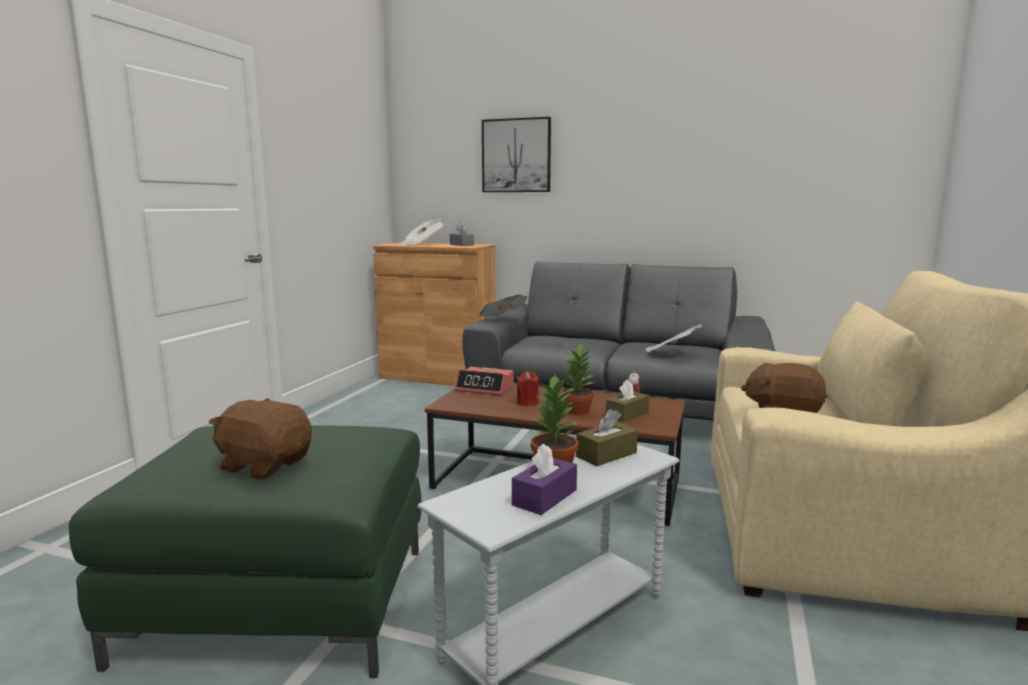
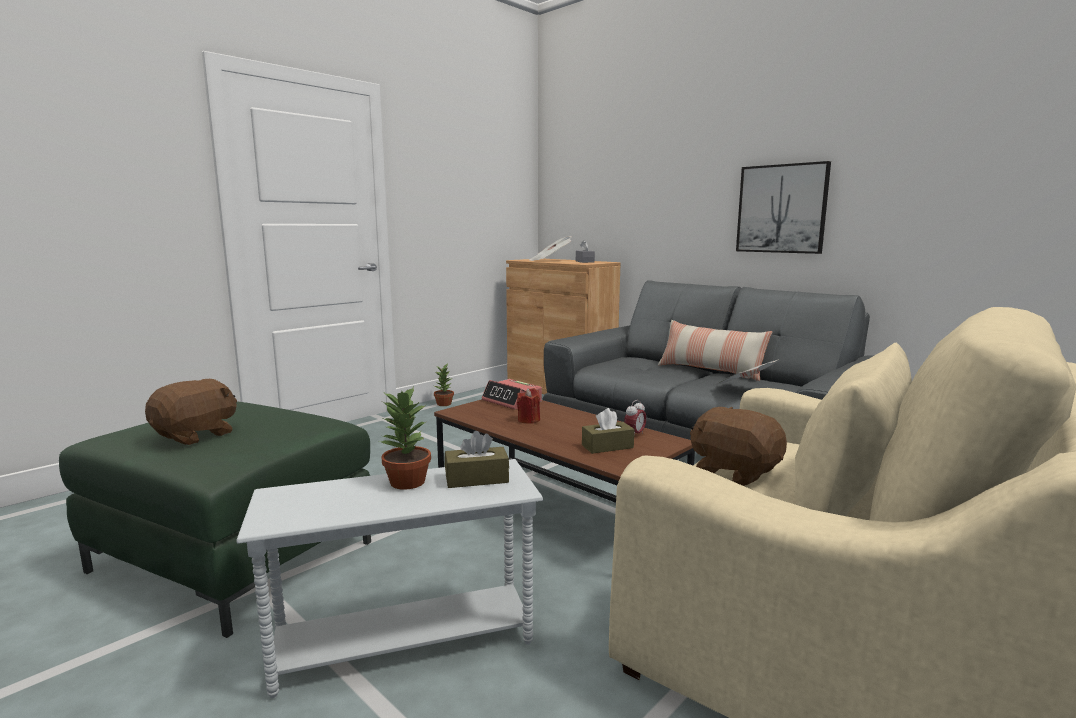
camera: 25 degrees right, 0 degrees up
(265, 465) = (197, 435): brown plush toy -> brown plush toy turned 75 degrees clockwise
(502, 320) = (590, 337): newspaper -> none
(516, 155) = (644, 171): picture -> picture (781, 209)
(544, 497) = (352, 506): purple tissue box -> none
(578, 411) = (564, 435): potted plant -> potted plant (444, 404)
(621, 341) = (710, 371): none -> pillow

